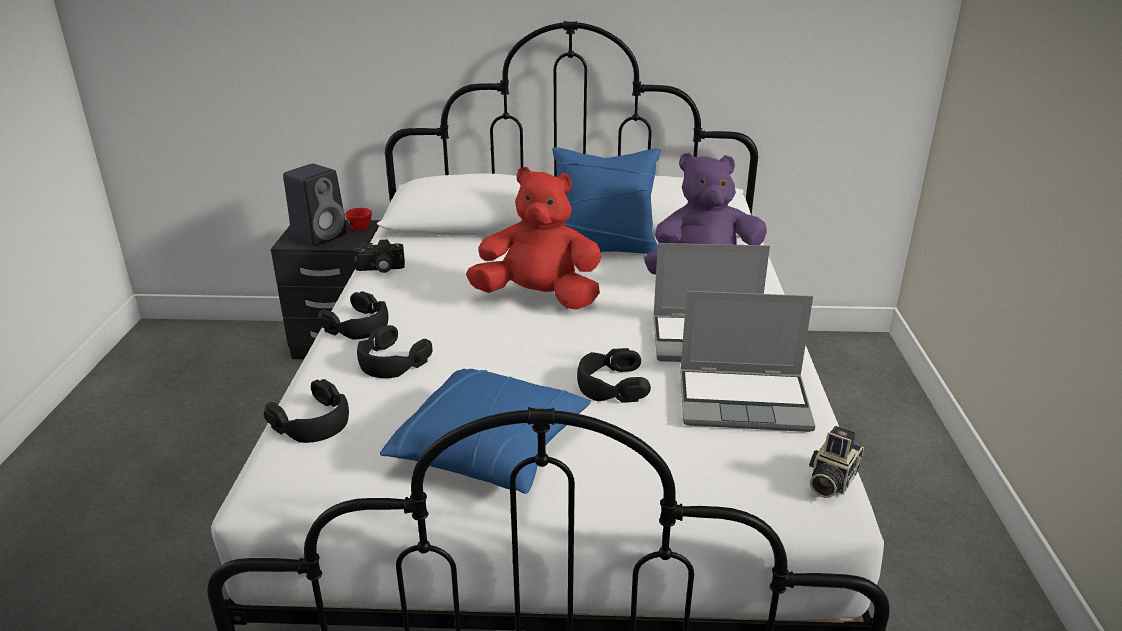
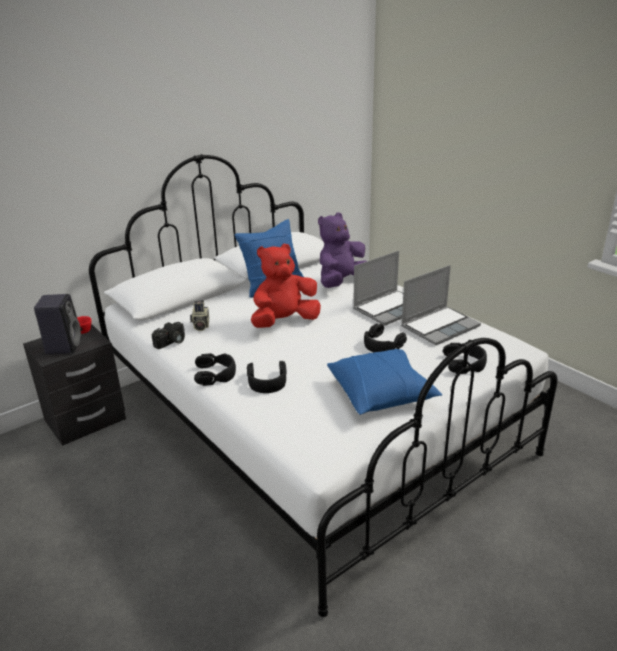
camera: 40 degrees left, 0 degrees up
(313, 421) = (281, 425): black headphones -> black headphones (465, 363)
(830, 481) = (509, 340): camera -> camera (200, 325)

